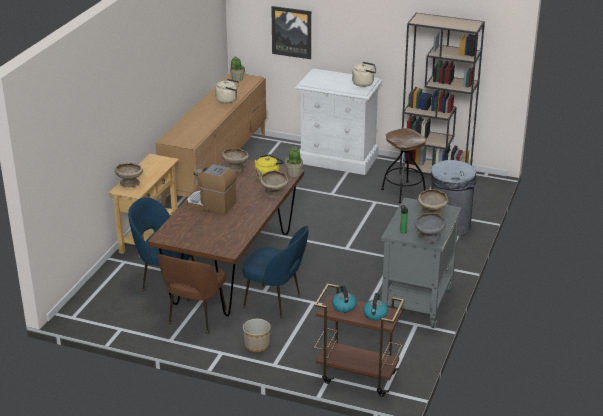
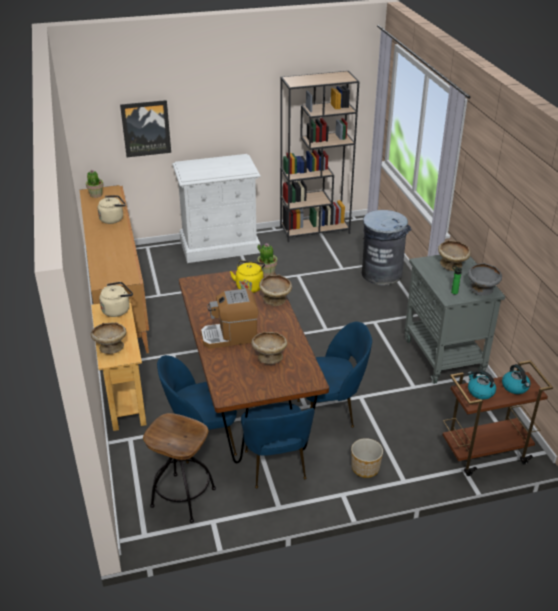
camera: 35 degrees left, 5 degrees up
(195, 319) = (276, 469): brown chair -> blue chair
(235, 168) = (205, 288): beige bowl -> beige bowl (269, 357)
(364, 83) = (240, 162): beige kettle -> beige kettle (117, 310)
(403, 192) = (310, 257): brown stool -> brown stool (183, 497)

